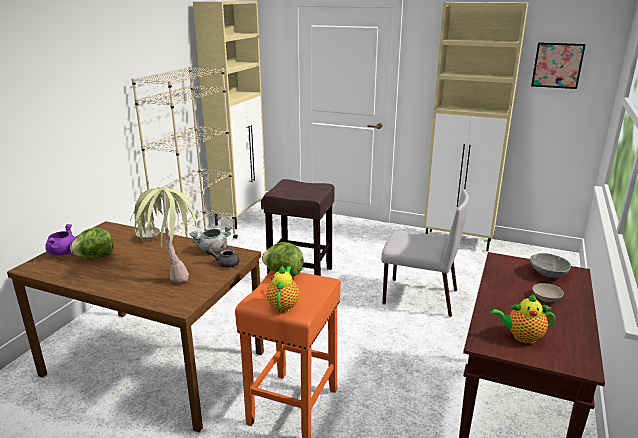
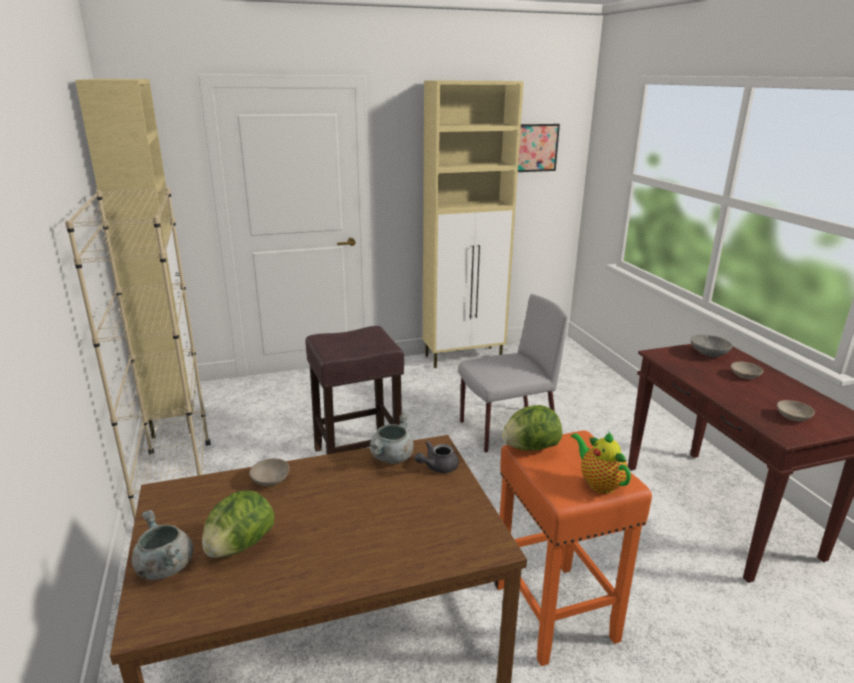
camera: 40 degrees left, 0 degrees up
(63, 252) = (164, 567): purple cooking pot -> grey cooking pot
(171, 272) = (396, 511): potted plant -> none
(521, 337) = (792, 417): teapot -> beige bowl

